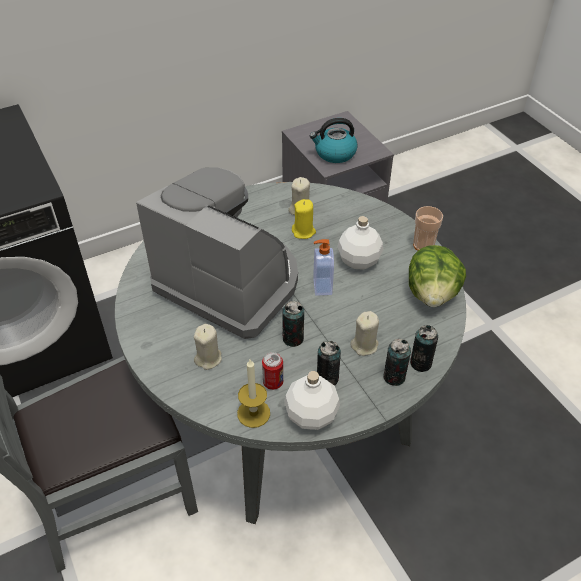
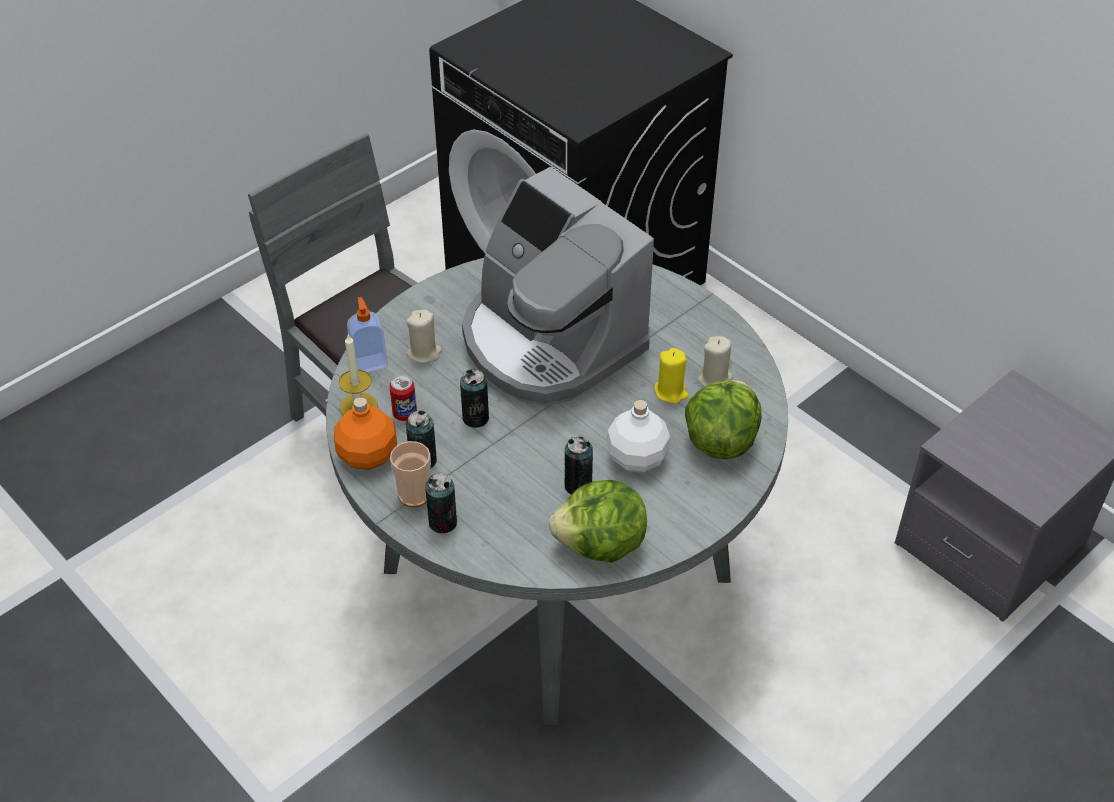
camera: 75 degrees right, 0 degrees up
(230, 282) = (549, 342): coffee machine -> coffee machine turned 120 degrees clockwise
(311, 416) = (366, 455): white bottle -> orange bottle
(321, 286) = (572, 428): soap dispenser -> soap dispenser (369, 363)
(334, 153) = (991, 447): kettle -> none
(354, 219) = (720, 440): none -> lettuce
(364, 345) = (485, 487): beige candle -> none
(420, 363) = (472, 546): can -> can (578, 486)
(423, 245) = (698, 525): cup -> cup (414, 495)

